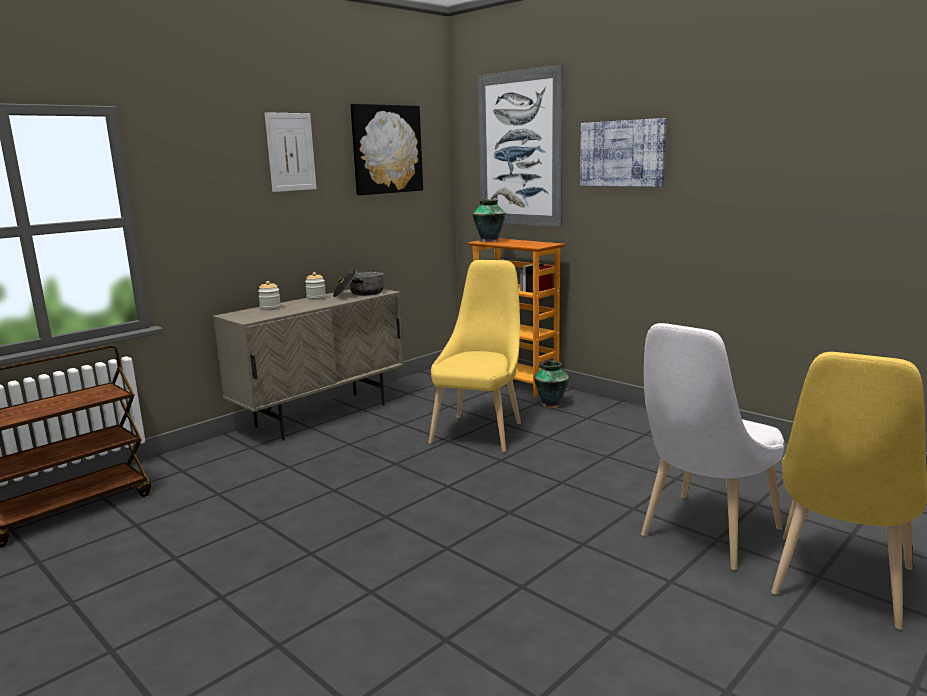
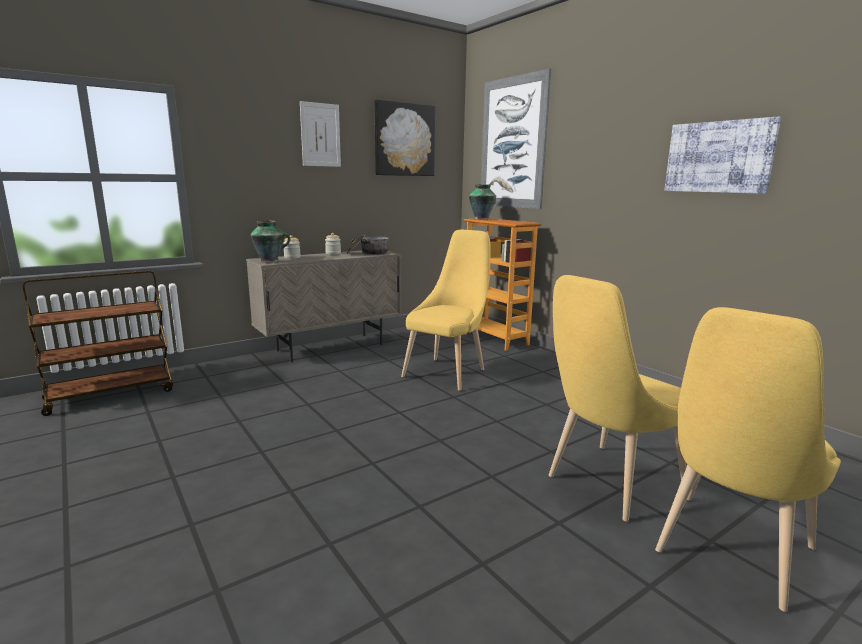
camera: 10 degrees right, 0 degrees up
(552, 404) = (517, 357): vase -> vase (270, 261)
(622, 153) = (593, 144): picture -> picture (718, 157)
(704, 535) = (608, 484): white chair -> yellow chair

